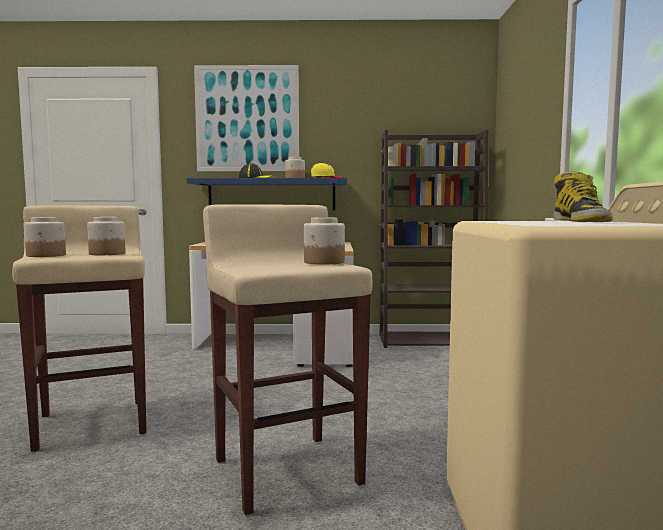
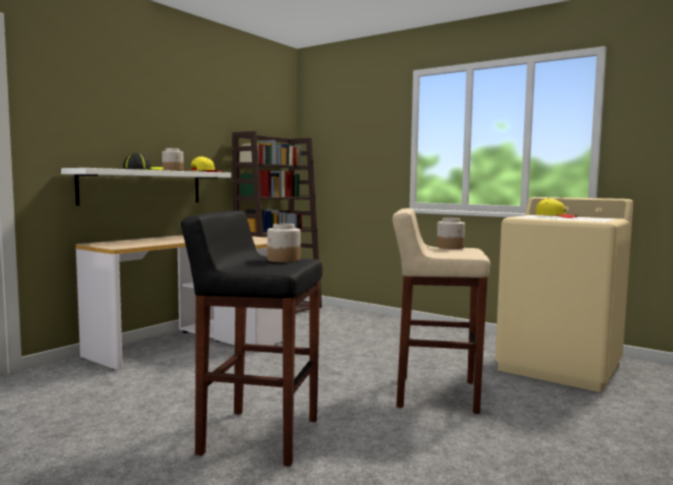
camera: 55 degrees left, 0 degrees up
(46, 255) = (263, 267): jar -> none
(93, 423) = (258, 436): beige stool -> black stool
(247, 119) = (116, 100): picture -> none
(271, 195) = (142, 187): blue shelf -> white shelf
(581, 222) = (555, 216): boot -> yellow cap

